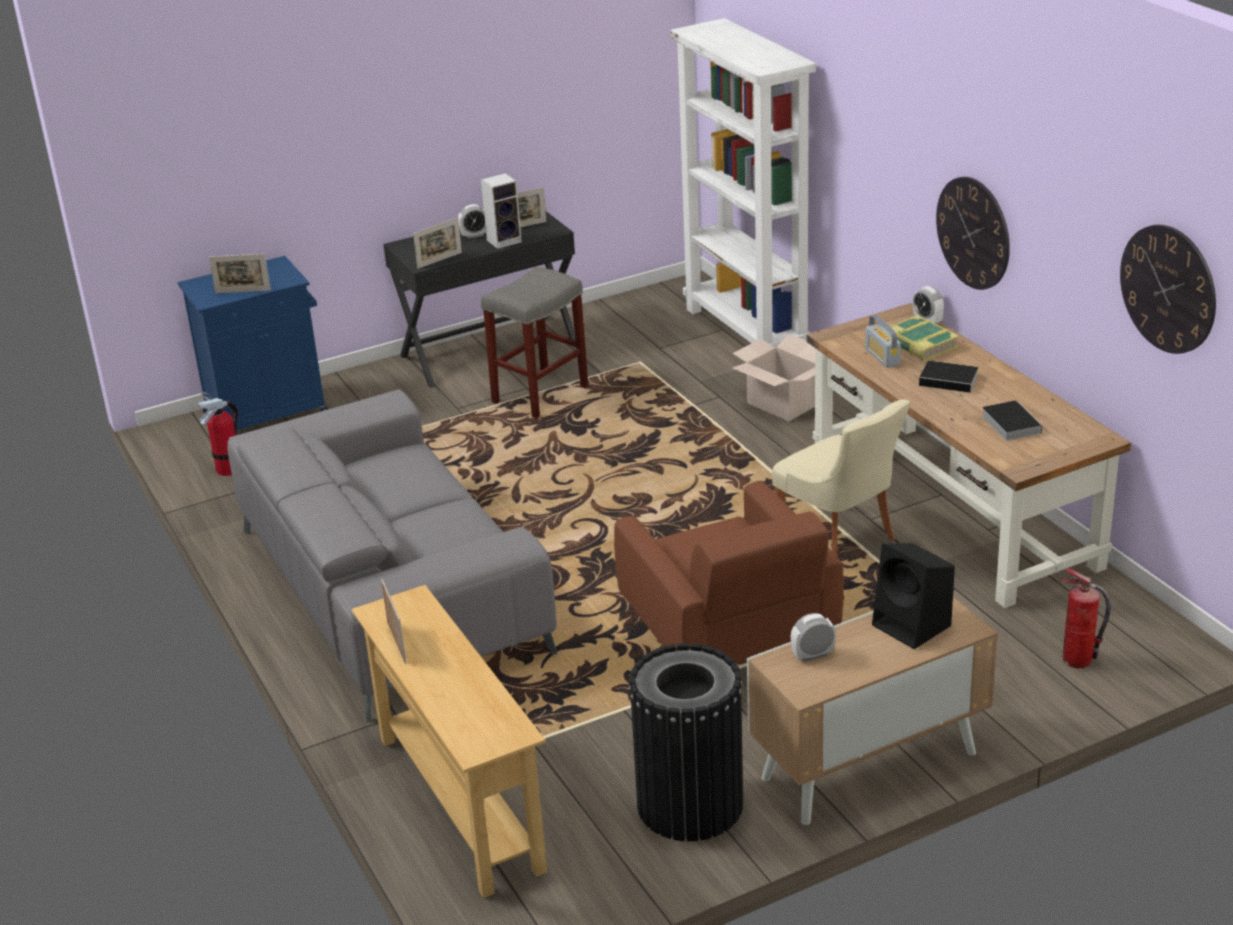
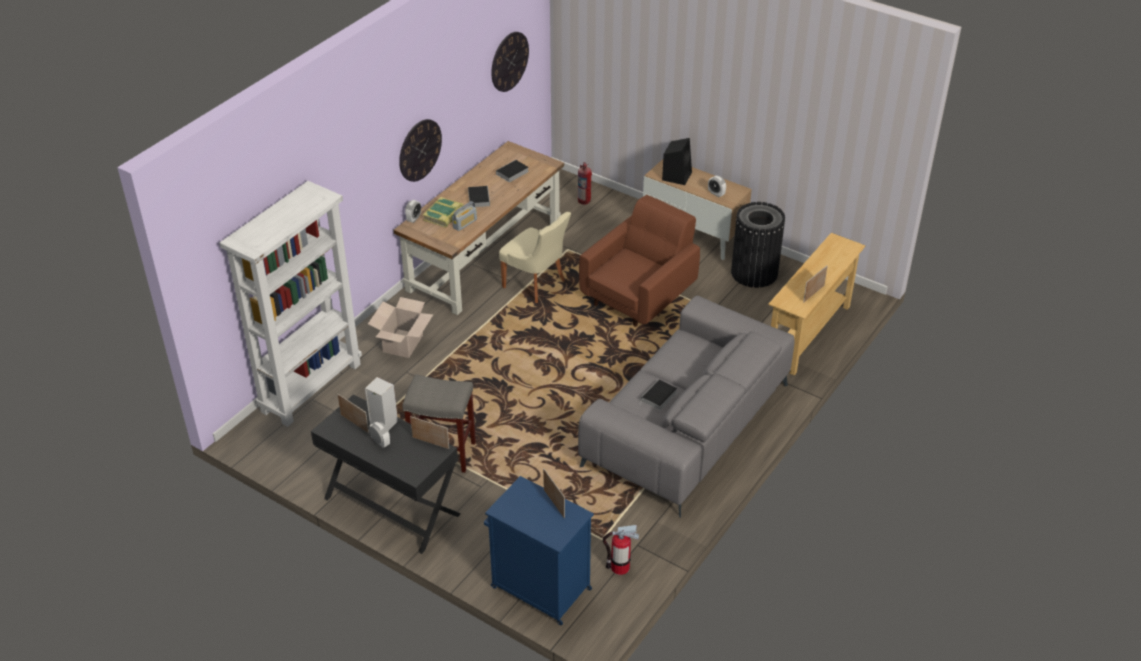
camera: 120 degrees left, 10 degrees up
(390, 484) = (658, 397): none -> book
(839, 541) = (536, 285): beige chair -> beige chair turned 105 degrees clockwise

